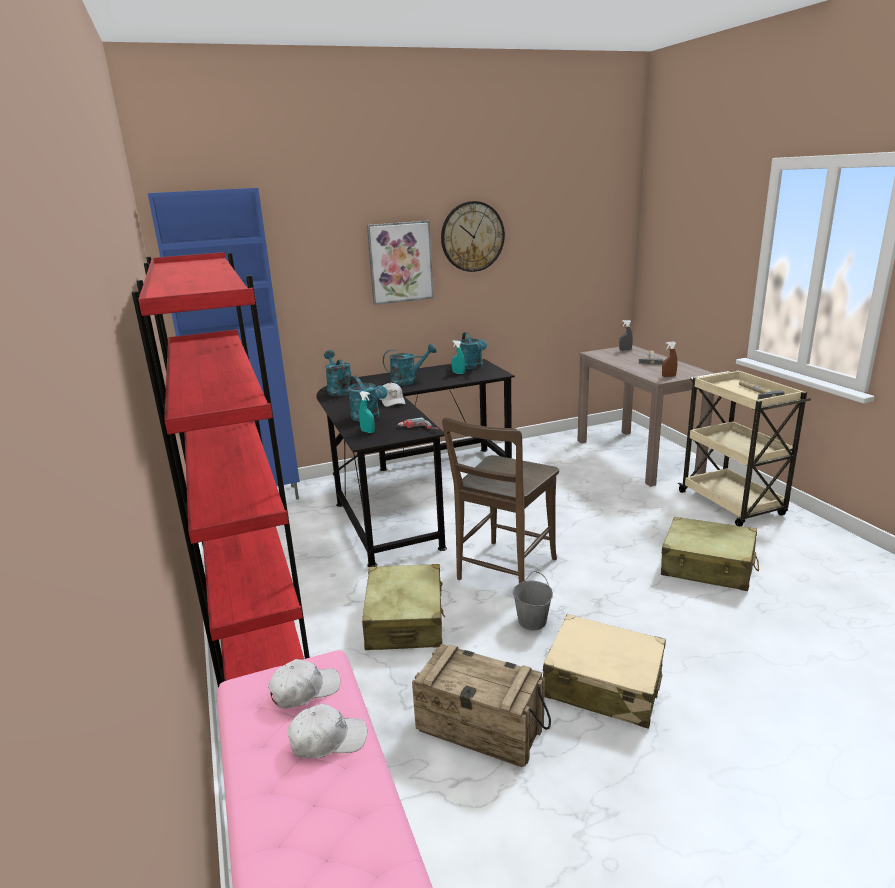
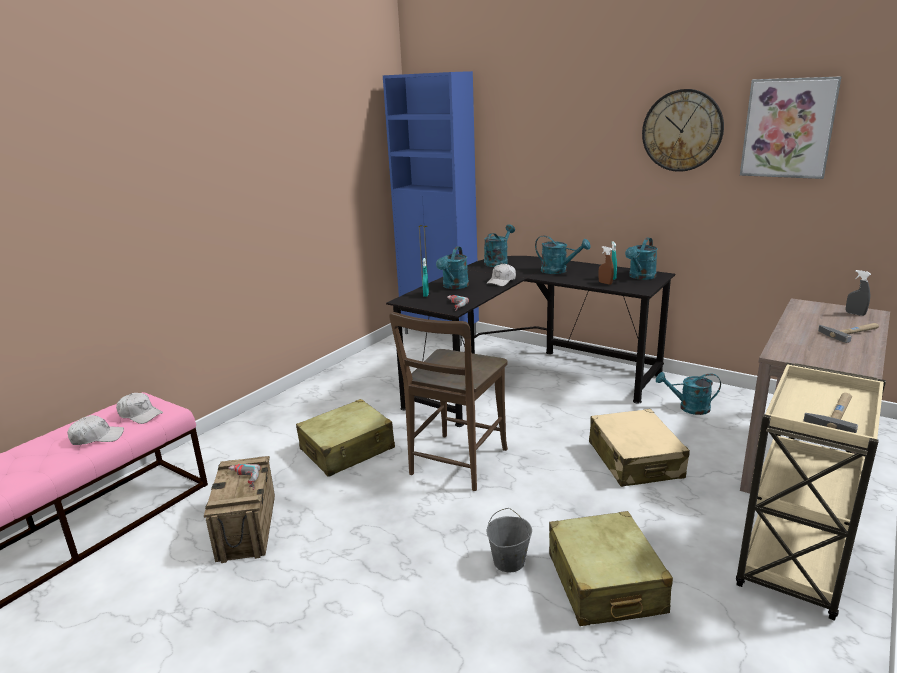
camera: 55 degrees right, 0 degrees up
(259, 640) = (284, 410): red bookcase -> none
(327, 740) = (97, 437): white cap -> white cap turned 60 degrees counterclockwise
(400, 262) = (596, 150): picture -> picture (788, 128)
(477, 672) = (242, 480): none -> power drill
(504, 571) = (456, 464): brown chair -> brown chair turned 60 degrees counterclockwise
(532, 622) = (395, 505): grey bucket -> grey bucket (509, 562)
(540, 460) = (688, 408): none -> turquoise watering can
(602, 685) = (336, 571): beige suitcase -> beige suitcase (635, 460)
(668, 376) = (802, 356): brown spray bottle -> brown spray bottle (605, 283)

